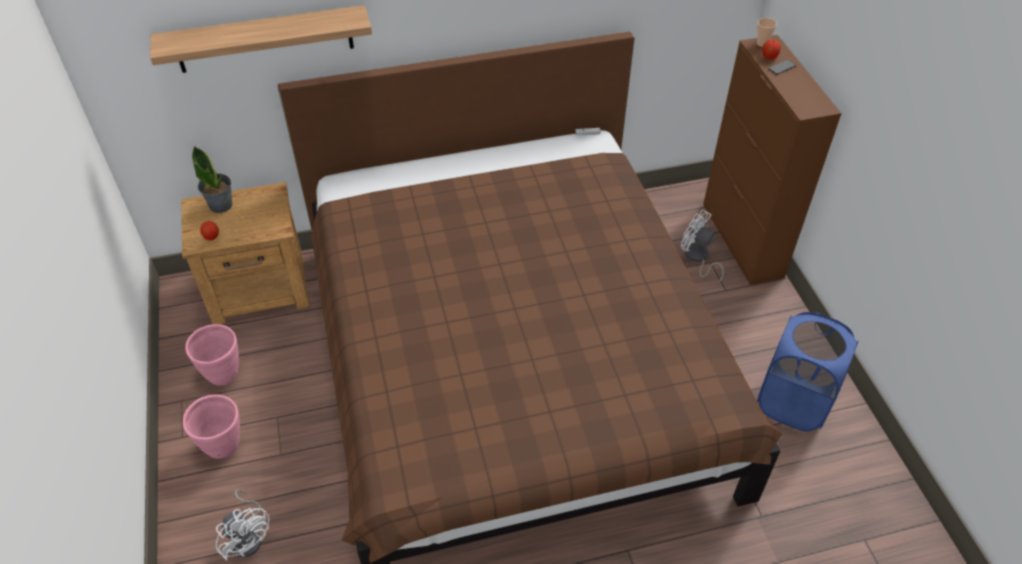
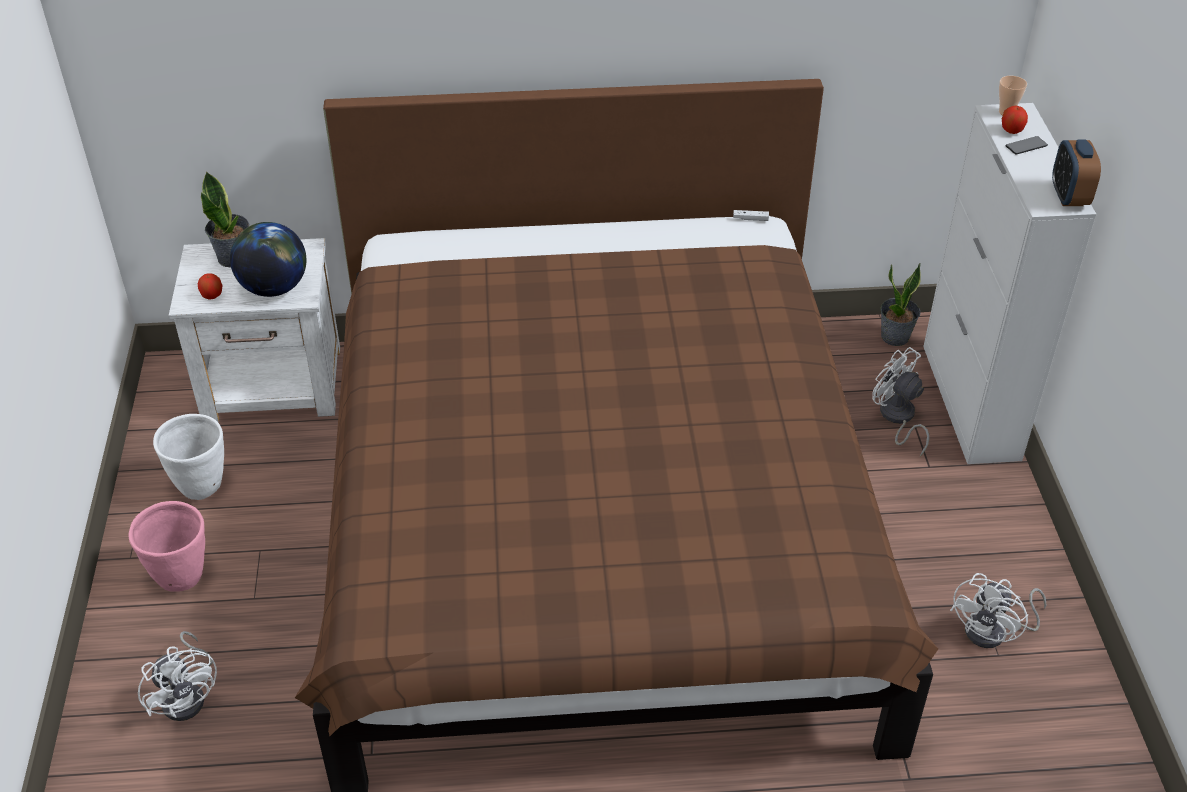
camera: 10 degrees right, 5 degrees down
(223, 374) = (201, 486): pink planter -> white planter
(256, 225) = (274, 287): none -> globe
(260, 289) = (274, 385): brown nightstand -> white nightstand
(264, 39) = (312, 37): shelf -> none
(683, 199) = (895, 337): none -> potted plant
(742, 240) = (970, 402): brown cabinet -> white cabinet
(793, 402) = (994, 632): blue laundry basket -> white fan
(820, 102) = (1068, 197): none -> alarm clock

